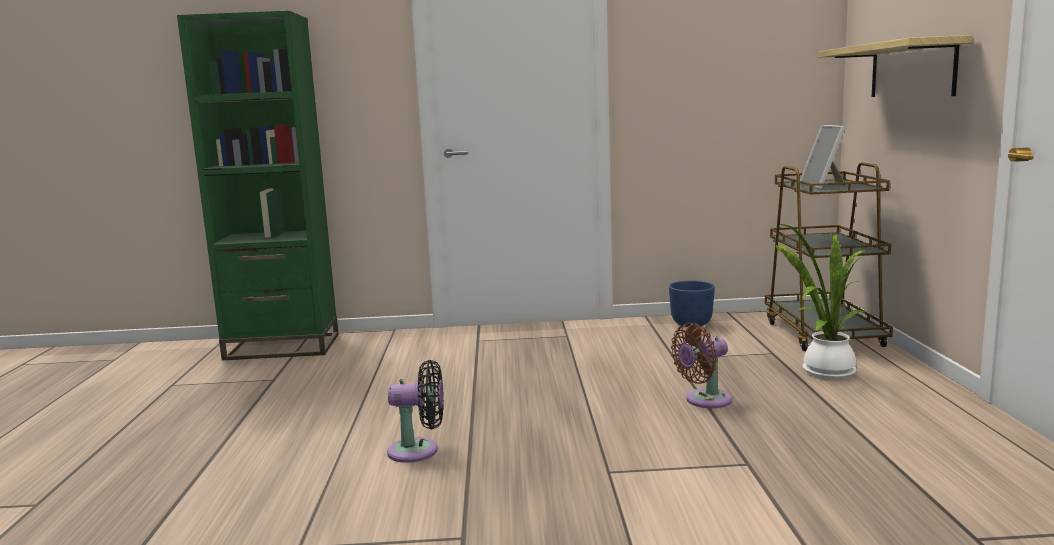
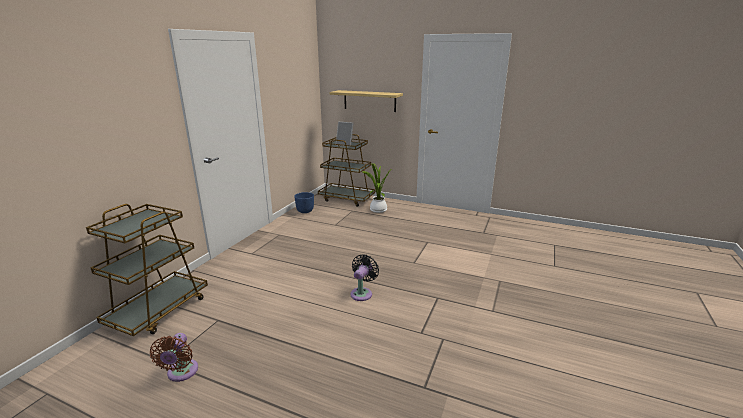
camera: 65 degrees left, 10 degrees up
(282, 347) = (159, 310): green bookcase -> brown cart
(704, 400) = (378, 233): brown fan -> brown fan (181, 373)

